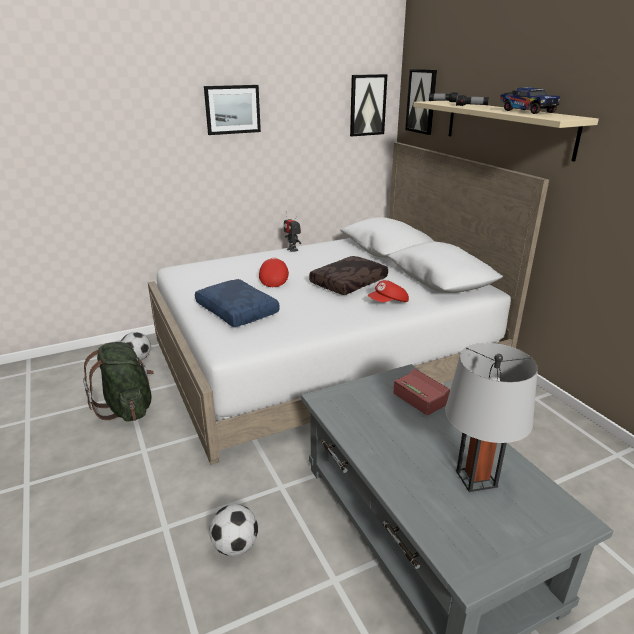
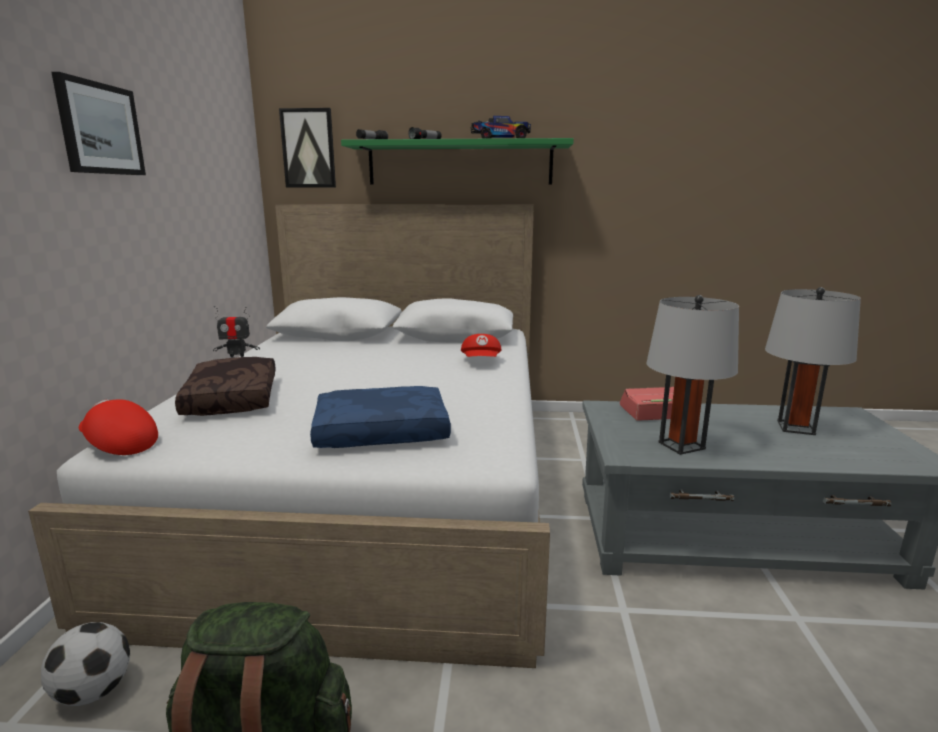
camera: 60 degrees left, 10 degrees down
(235, 546) = (729, 690): football -> none
(273, 280) = (317, 393): red cap -> red cap (118, 444)
(349, 283) = (403, 364): brown pillow -> brown pillow (234, 399)
(364, 420) = (681, 445): none -> grey table lamp
(367, 105) = (237, 152): picture -> none
(507, 127) = (460, 163): beige shelf -> green shelf

